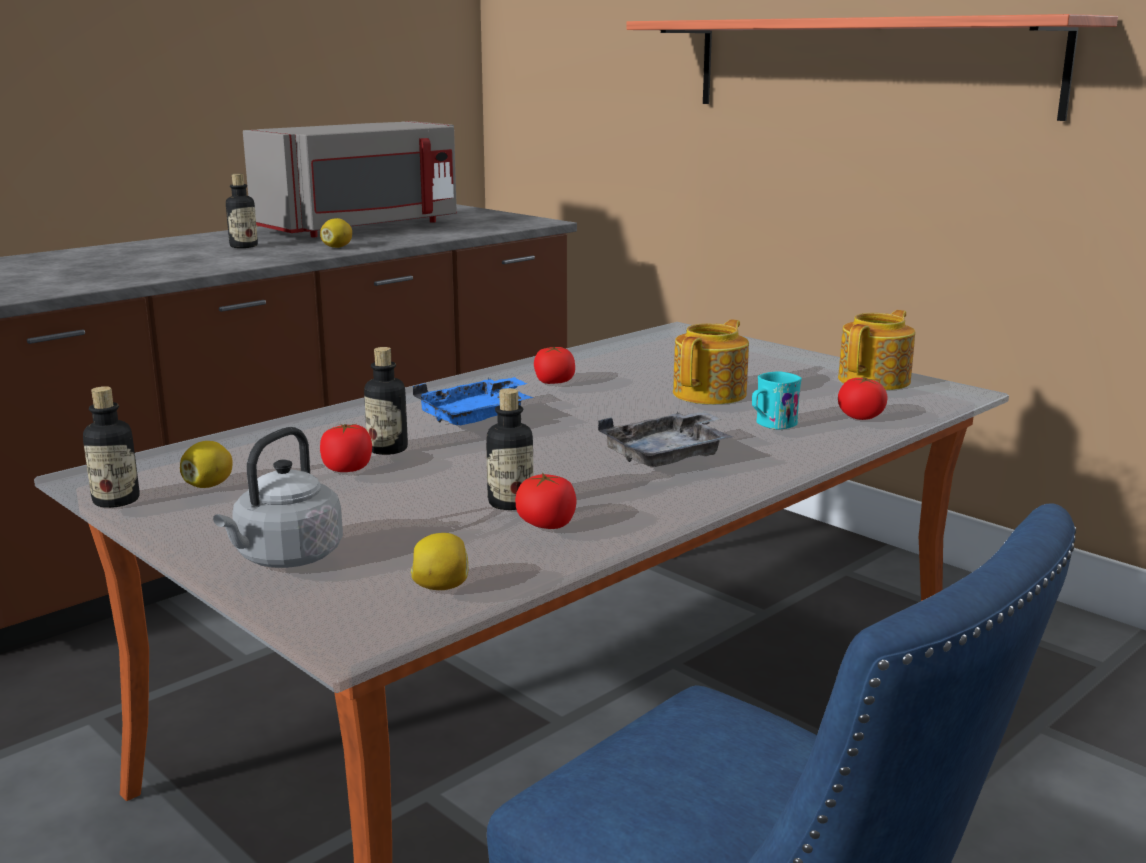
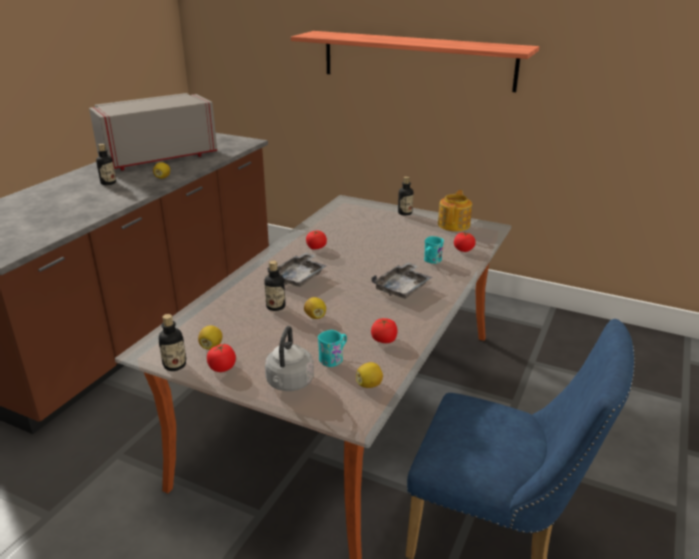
camera: 20 degrees left, 10 degrees up
(347, 469) = (268, 323): tomato -> tomato (222, 367)
(362, 227) = (157, 157): grey microwave -> grey microwave turned 150 degrees counterclockwise
(414, 536) = (334, 358): none -> turquoise mug
(446, 472) = (315, 316): none -> lemon
(477, 416) = (299, 277): blue tray -> grey tray
(510, 503) = (359, 330): bottle -> bottle (405, 213)
(711, 393) = (392, 244): teapot -> none

